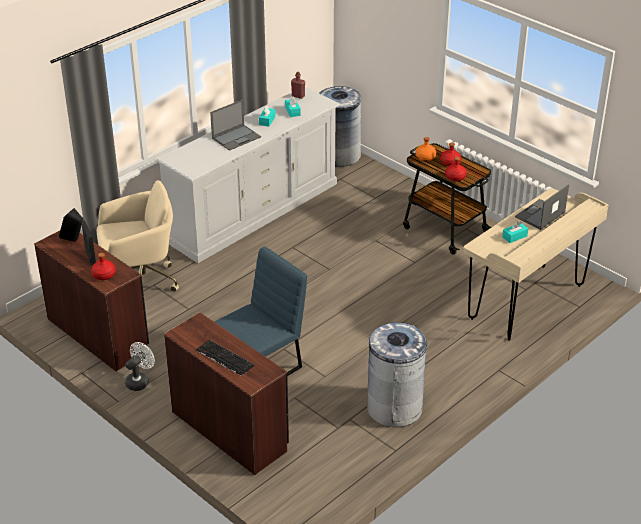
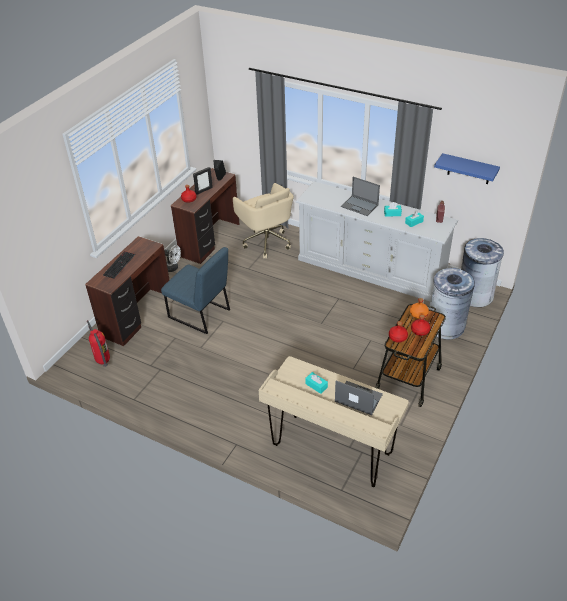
camera: 75 degrees right, 5 degrees up
(290, 27) = (469, 169): none -> blue shelf
(310, 476) = (103, 362): none -> fire extinguisher
(394, 408) = (177, 390): grey trash can -> grey trash can (445, 326)

